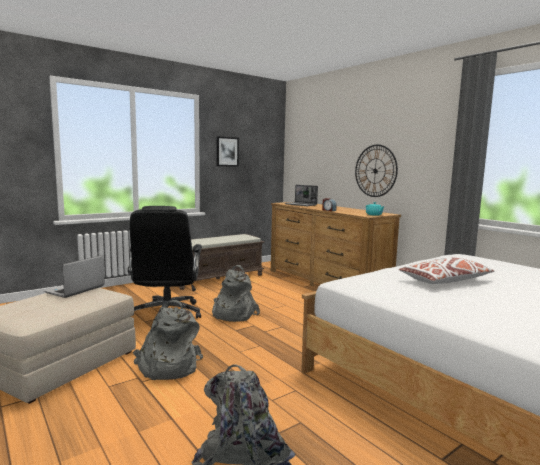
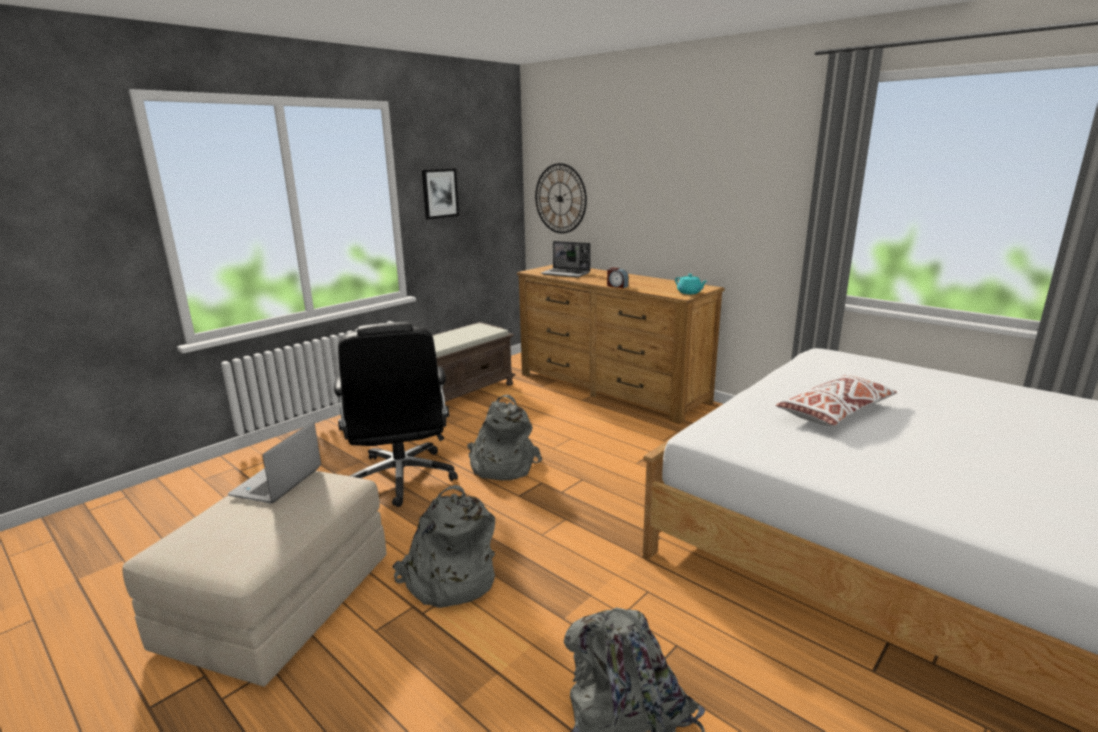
camera: 10 degrees left, 10 degrees up
(375, 171) = (682, 220): wall clock -> wall clock (560, 198)

